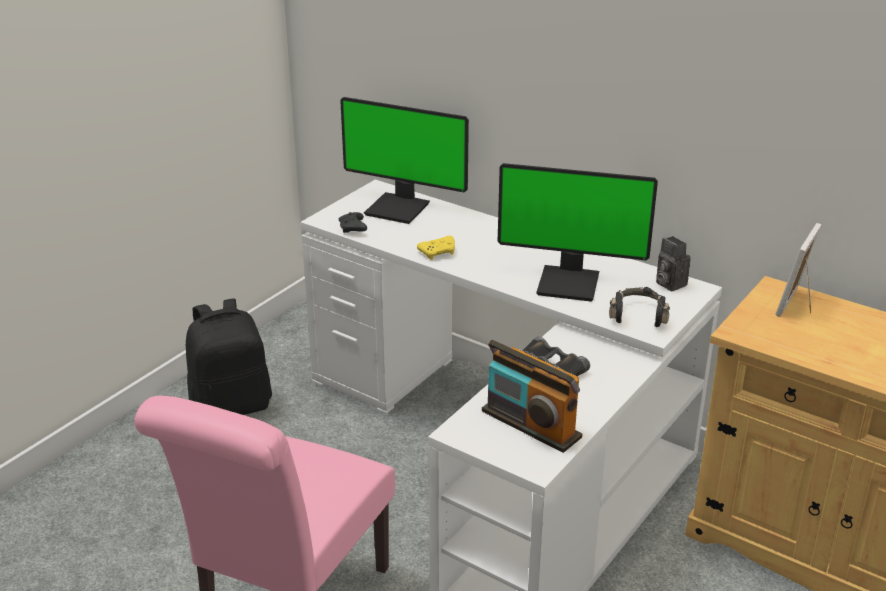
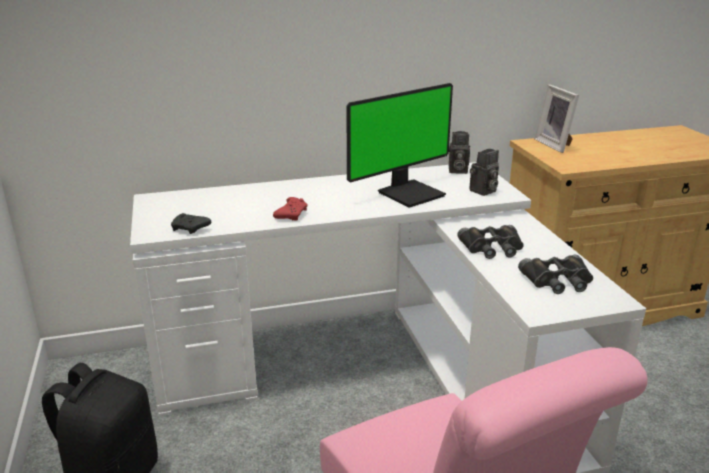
camera: 50 degrees left, 5 degrees down
(399, 208) = (198, 202): monitor -> none
(438, 252) = (291, 214): yellow game controller -> red game controller
(531, 424) = (557, 280): radio -> black binoculars
(638, 316) = (483, 191): black headphones -> camera

